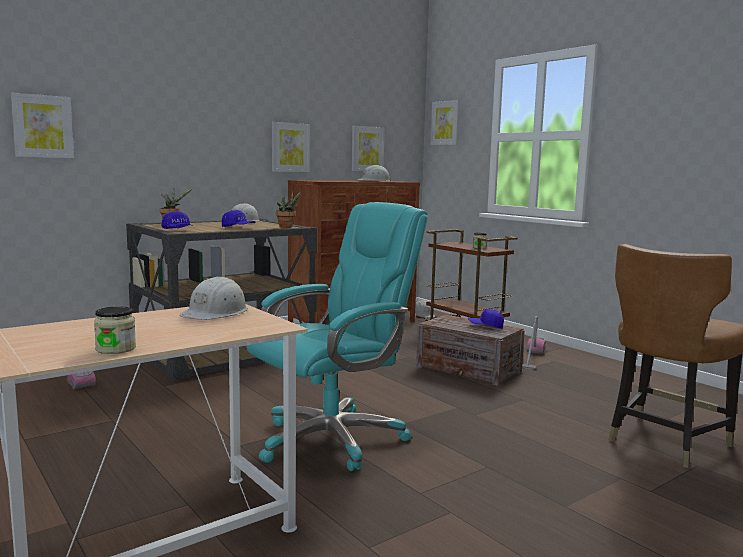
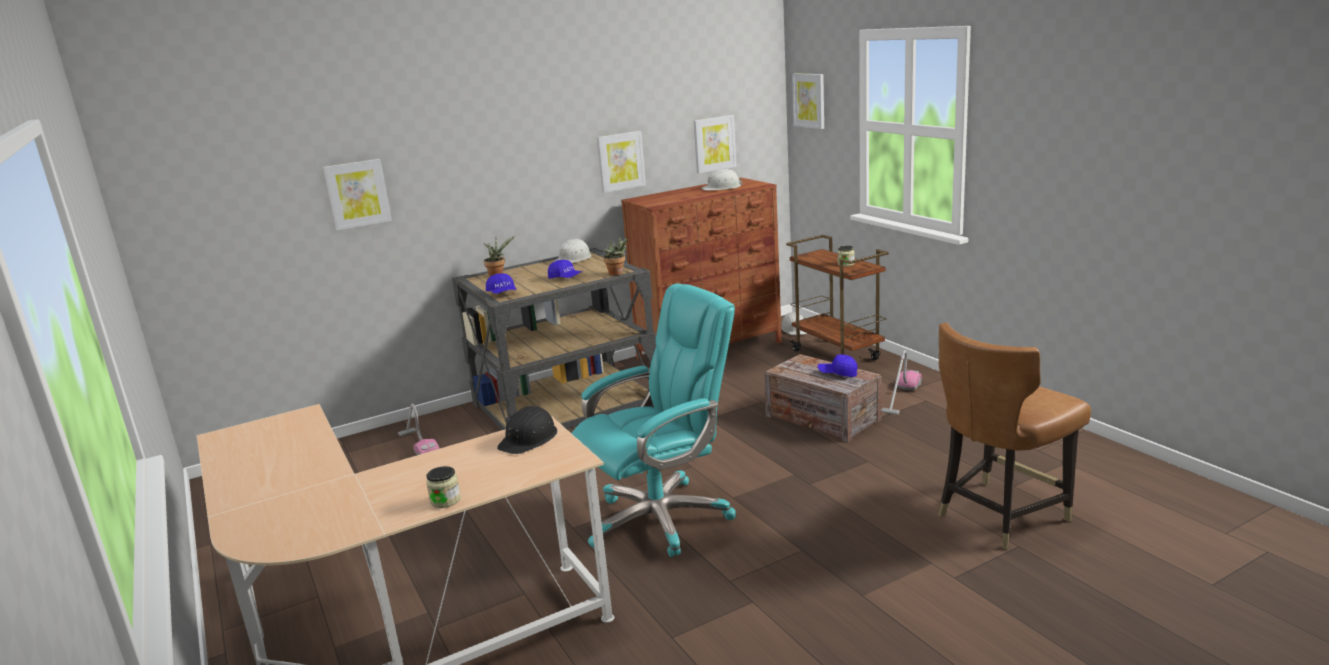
camera: 10 degrees right, 10 degrees up
(216, 312) = (529, 439): white hard hat -> black hard hat

